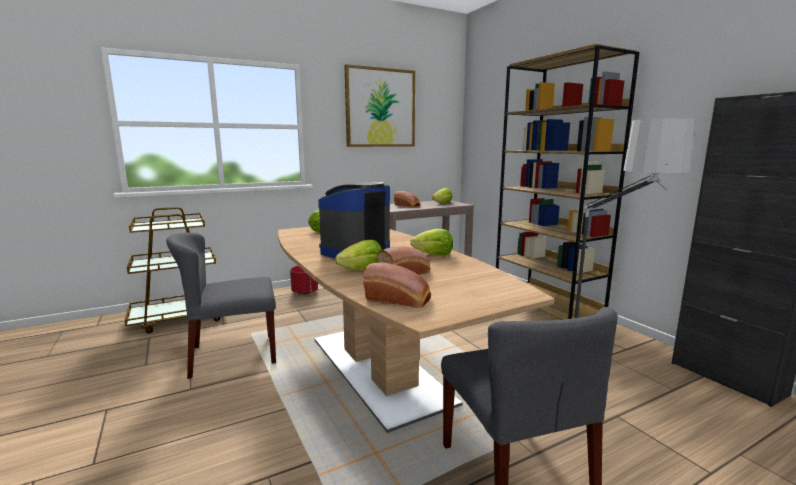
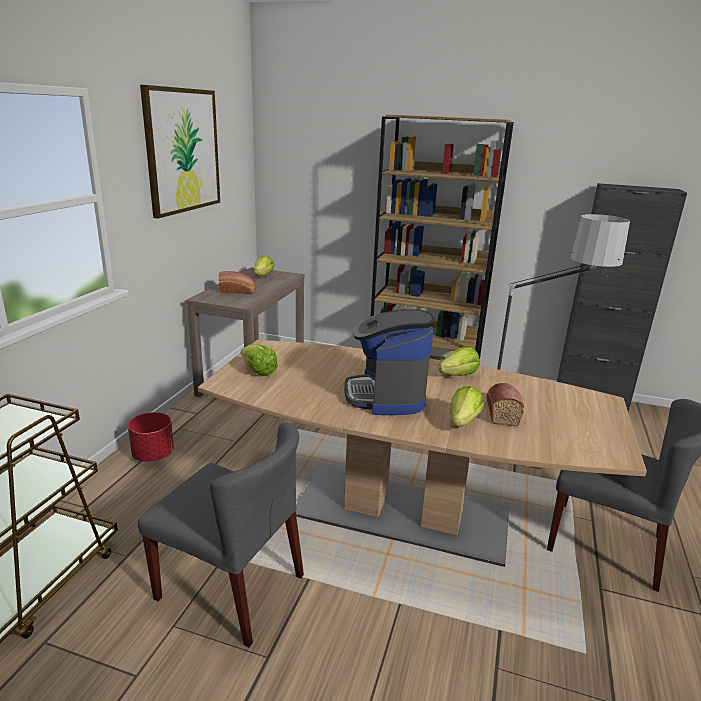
camera: 45 degrees left, 10 degrees up
(233, 355) = (231, 587): grey chair -> grey chair turned 90 degrees counterclockwise
(399, 300) = (568, 445): bread -> none

